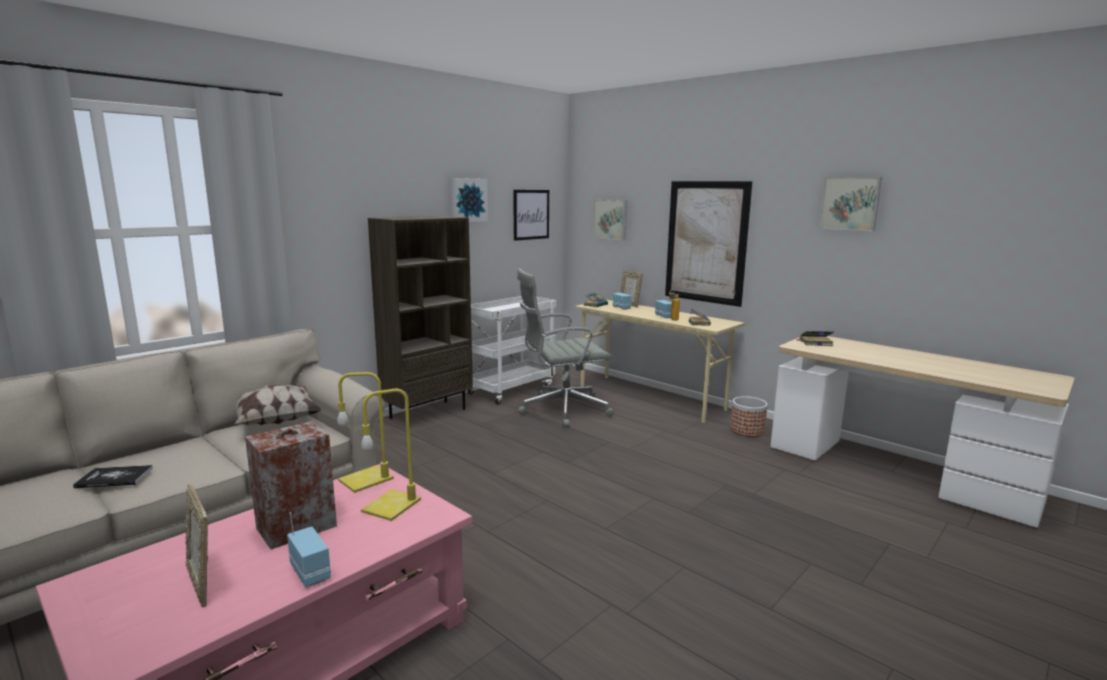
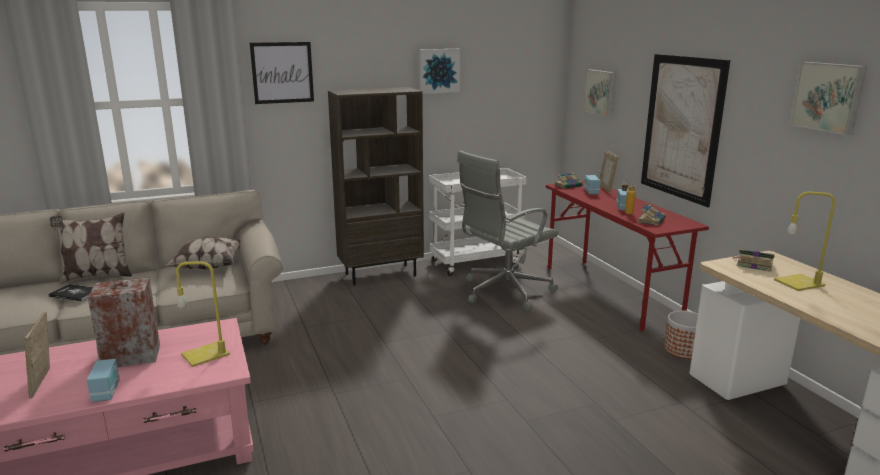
camera: 25 degrees right, 5 degrees up
(122, 455) = (96, 276): none -> pillow
(367, 478) = (212, 328): yellow table lamp -> yellow table lamp (799, 282)
(531, 214) = (516, 84): picture -> picture (282, 72)
(562, 410) = (504, 291): grey office chair -> grey office chair turned 45 degrees counterclockwise
(650, 397) = (610, 293): beige desk -> red desk

